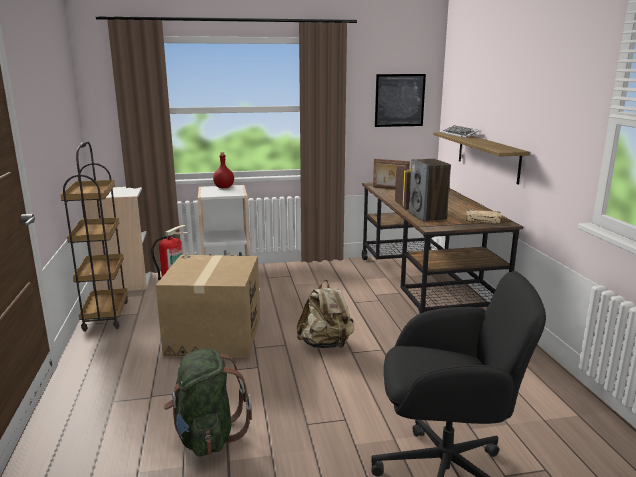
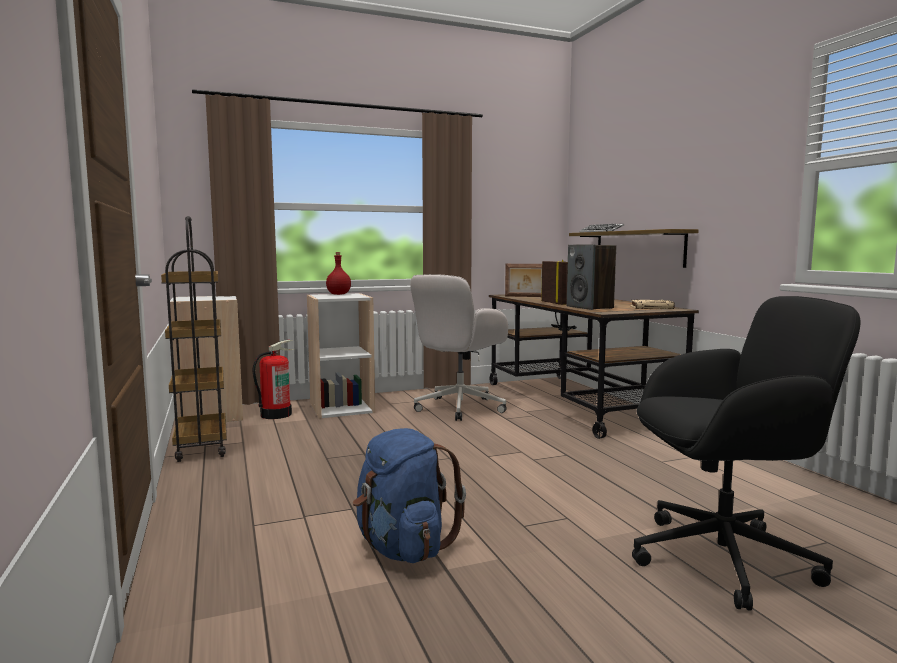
camera: 10 degrees left, 10 degrees down
(207, 436) = (403, 548): green backpack -> blue backpack
(215, 336) = (356, 456): cardboard box -> none
(322, 287) = (460, 408): none -> white office chair
(326, 344) = (497, 454): beige backpack -> none
(399, 100) = (525, 204): picture -> none

